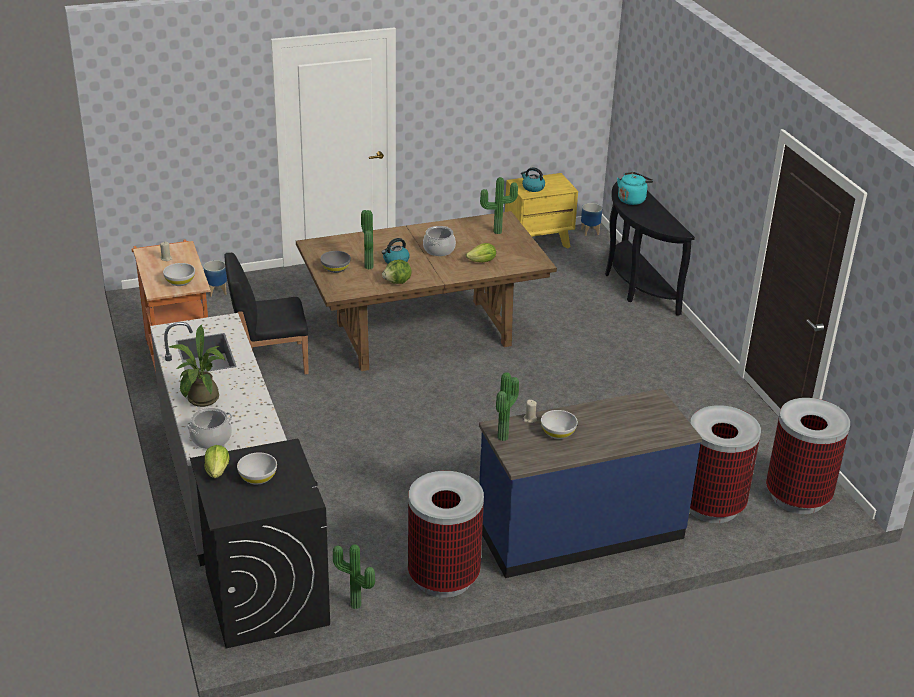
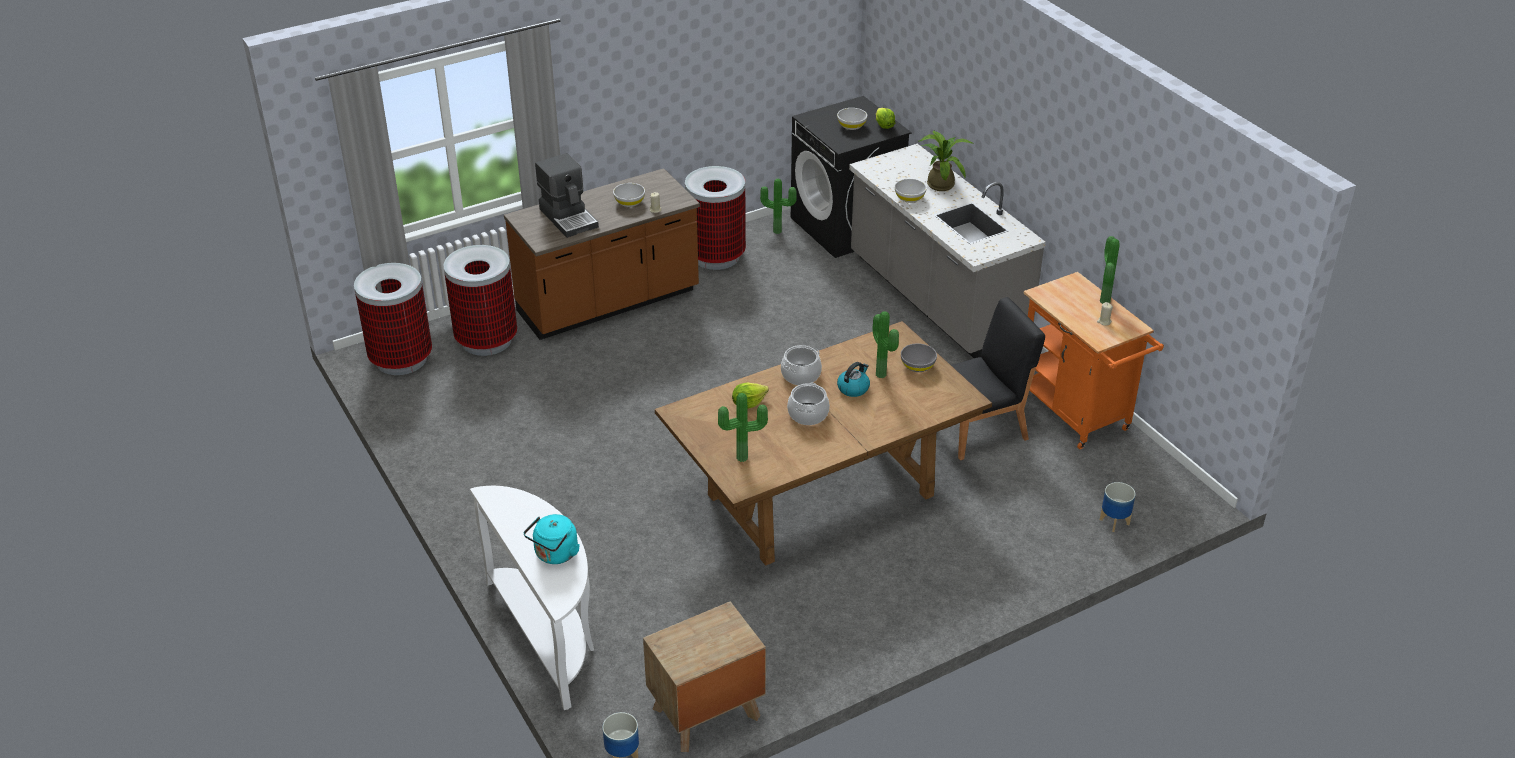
camera: 170 degrees right, 5 degrees up
(180, 282) = (1062, 294): white bowl -> white bowl (909, 198)
(211, 439) = (910, 158): cooking pot -> cooking pot (800, 375)
(397, 282) = (837, 358): lettuce -> none
(505, 438) = (674, 193): potted plant -> potted plant (1102, 301)
(532, 188) = (718, 631): kettle -> none
(538, 241) = (705, 713): yellow nightstand -> brown nightstand
(579, 531) = (608, 303): blue counter -> brown counter
(627, 423) = (569, 217): none -> coffee machine
(635, 285) = (548, 635): black console table -> white console table

